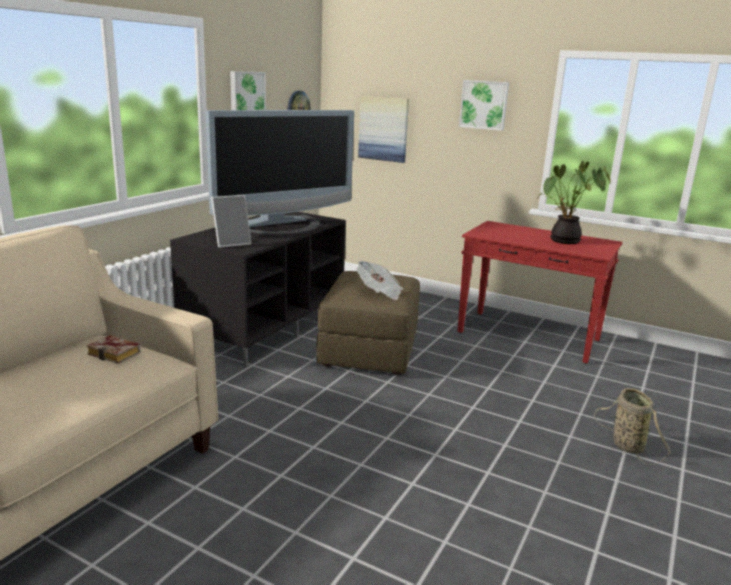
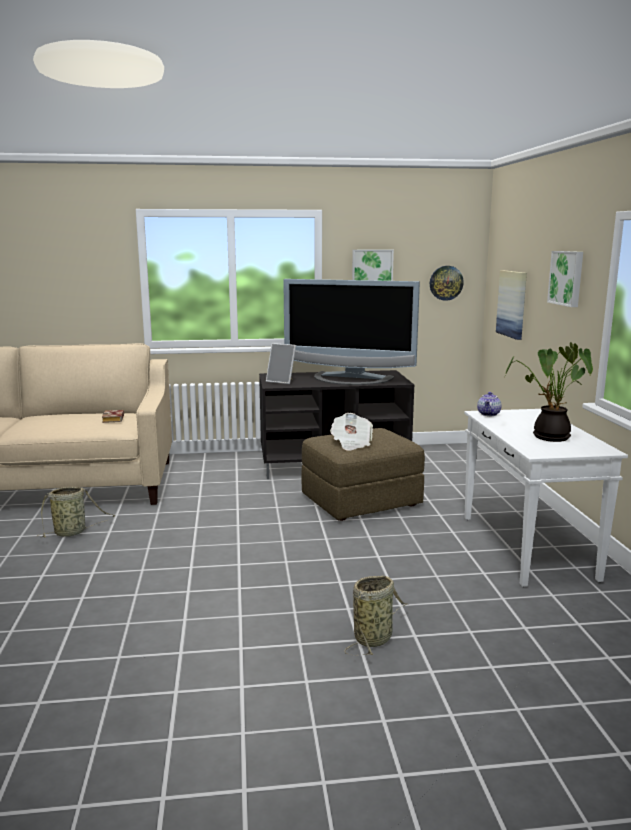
camera: 55 degrees right, 5 degrees down
(202, 540) = (72, 532): none -> basket
(483, 233) = (489, 414): none -> teapot
(529, 336) = (528, 548): red console table -> white console table

